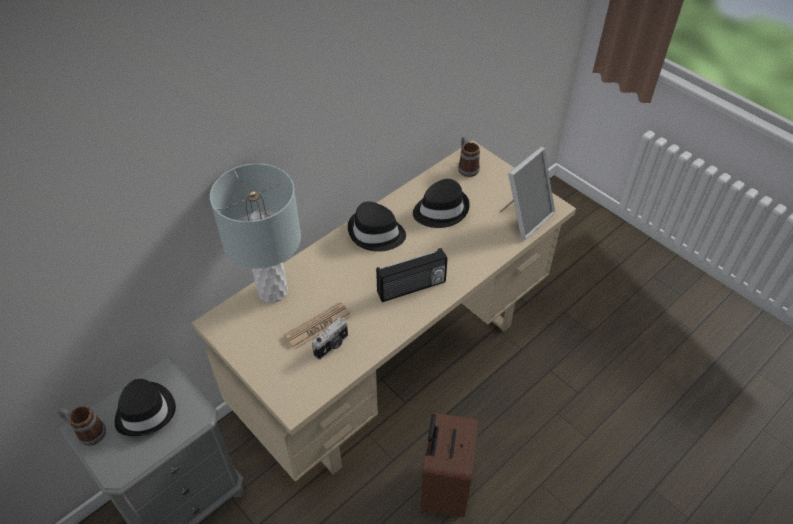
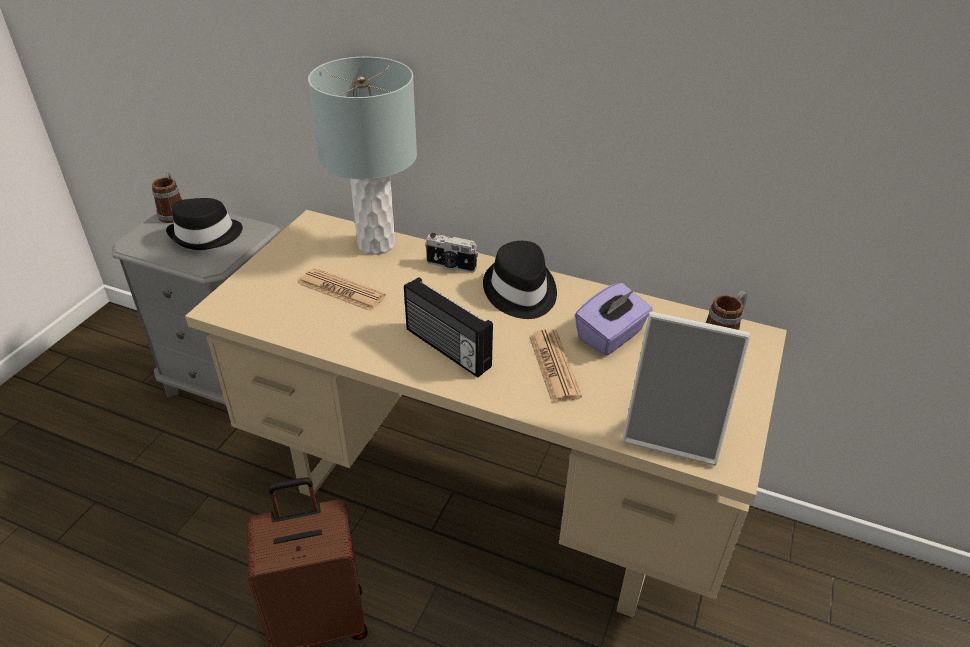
camera: 65 degrees right, 10 degrees down
(332, 345) = (317, 310): camera -> camera (451, 266)
(440, 210) = (611, 336): black hat -> purple tissue box
(453, 244) = (554, 366): none -> newspaper

